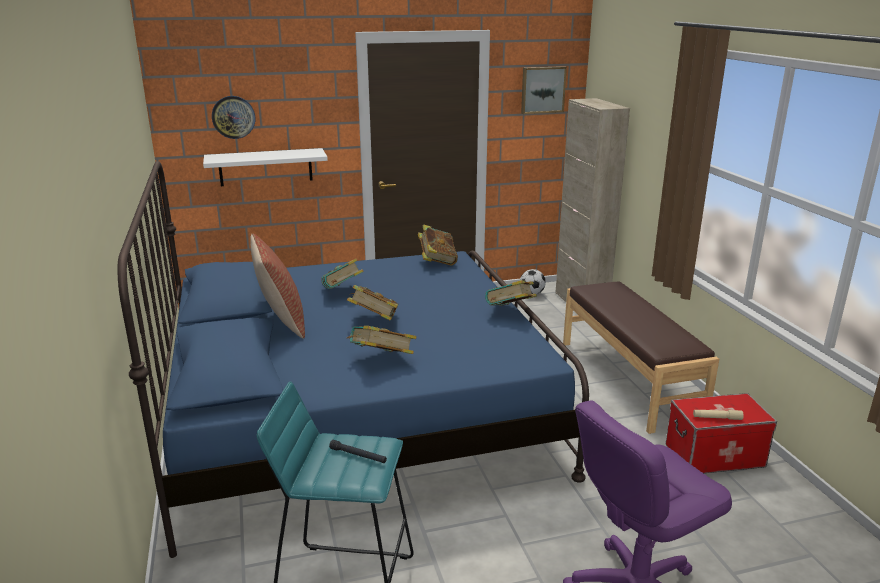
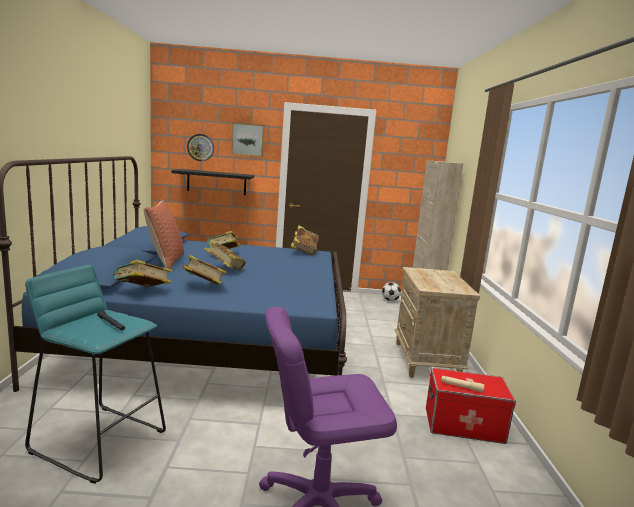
camera: 15 degrees right, 10 degrees down
(265, 167) = (216, 182): white shelf -> black shelf
(510, 312) = (324, 281): book -> book (142, 292)
(542, 89) = (412, 155): picture -> picture (248, 139)
(629, 379) = (426, 361): brown bench -> beige nightstand

